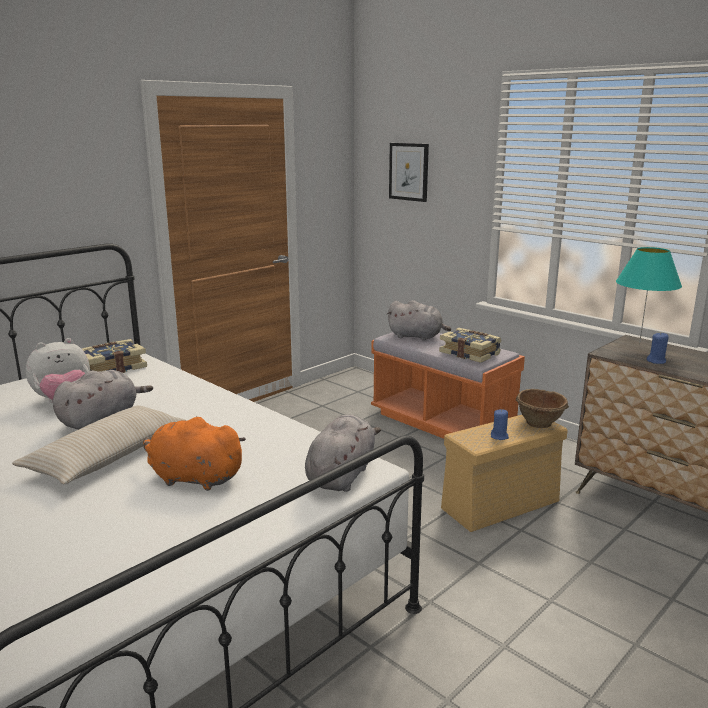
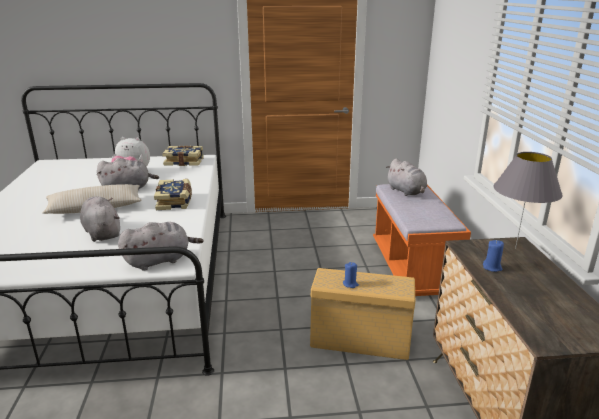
camera: 40 degrees right, 5 degrees up
(193, 478) = (102, 233): orange plush toy -> grey plush toy
(409, 172) = (452, 50): picture -> none
(470, 353) = (420, 215): book -> book (175, 202)
(540, 423) = (399, 287): brown bowl -> none
(639, 344) = (515, 249): turquoise table lamp -> grey table lamp

